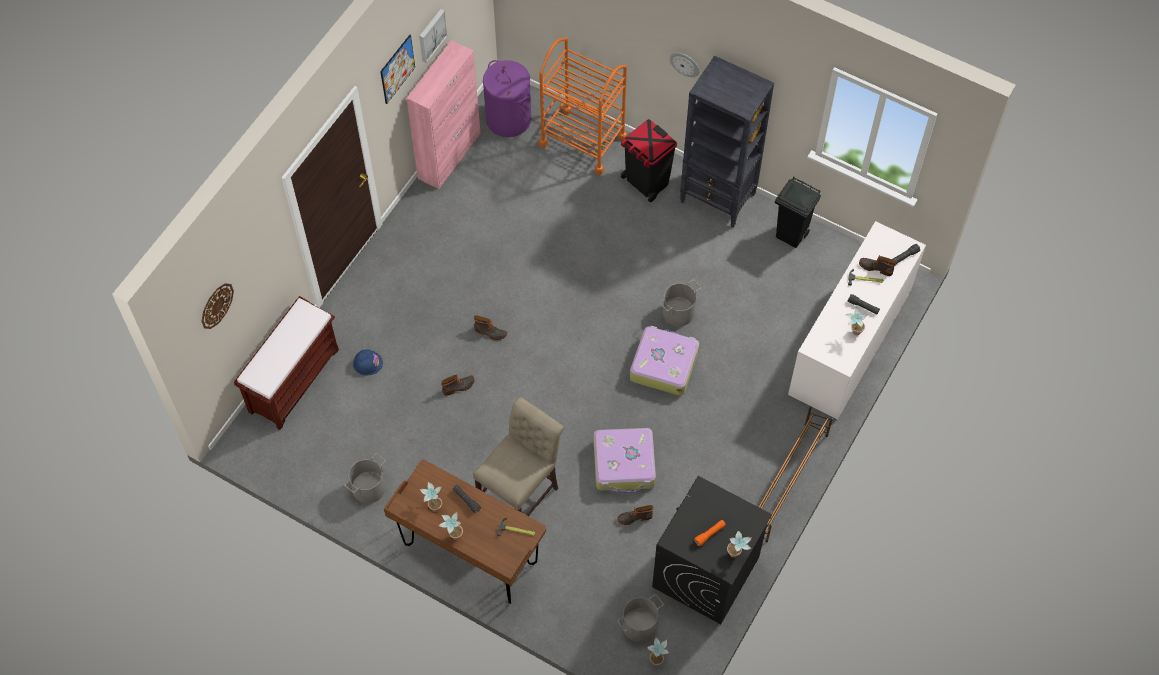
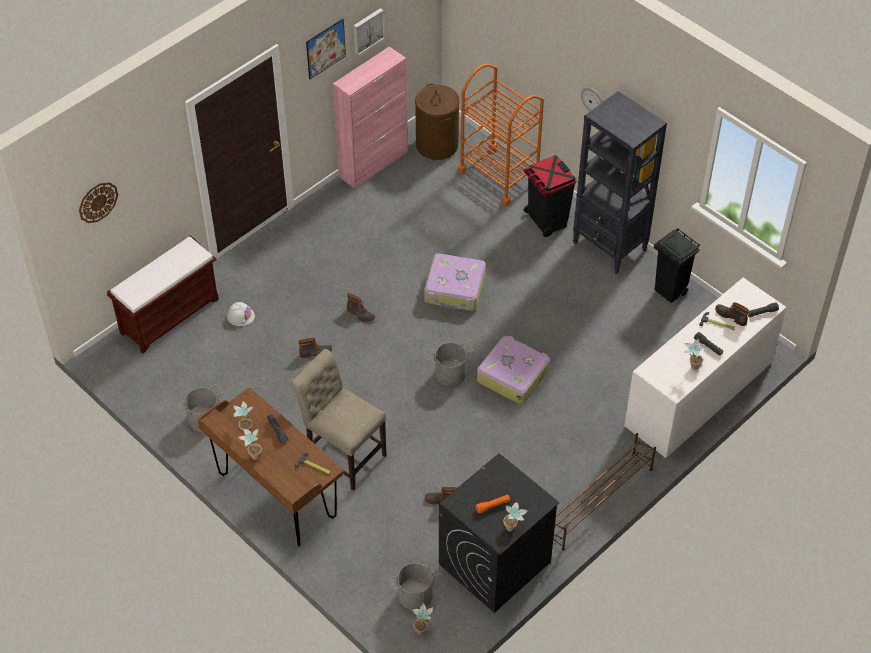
camera: 15 degrees right, 10 degrees down
(367, 363) = (240, 316): blue hard hat -> white hard hat
(509, 119) = (437, 145): purple laundry basket -> brown laundry basket
(521, 493) = (343, 454): beige chair -> beige chair turned 105 degrees counterclockwise
(624, 464) = (447, 452): suitcase -> suitcase (455, 289)
(678, 312) = (541, 333): grey bucket -> grey bucket (450, 373)

